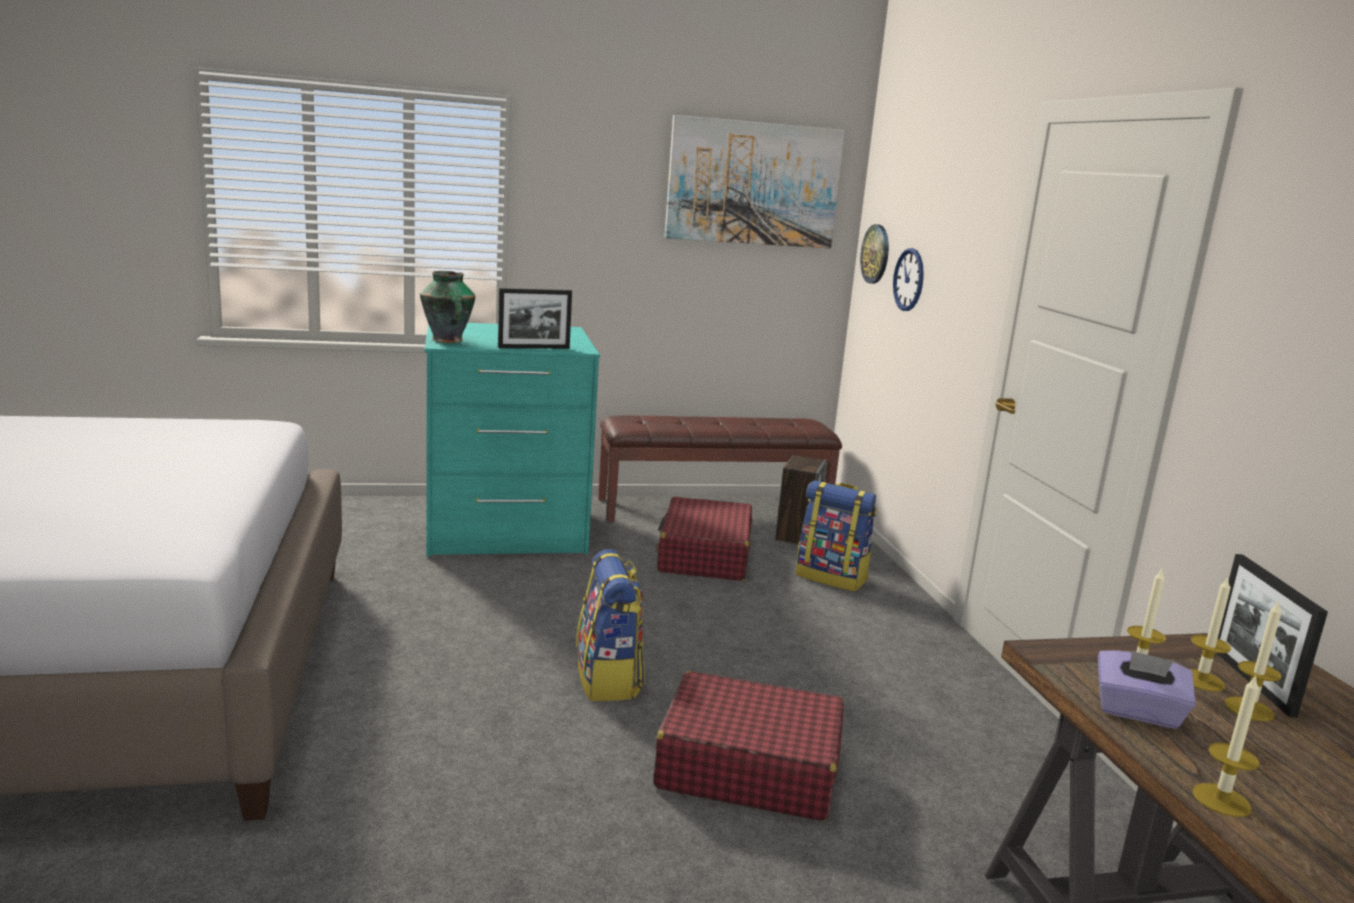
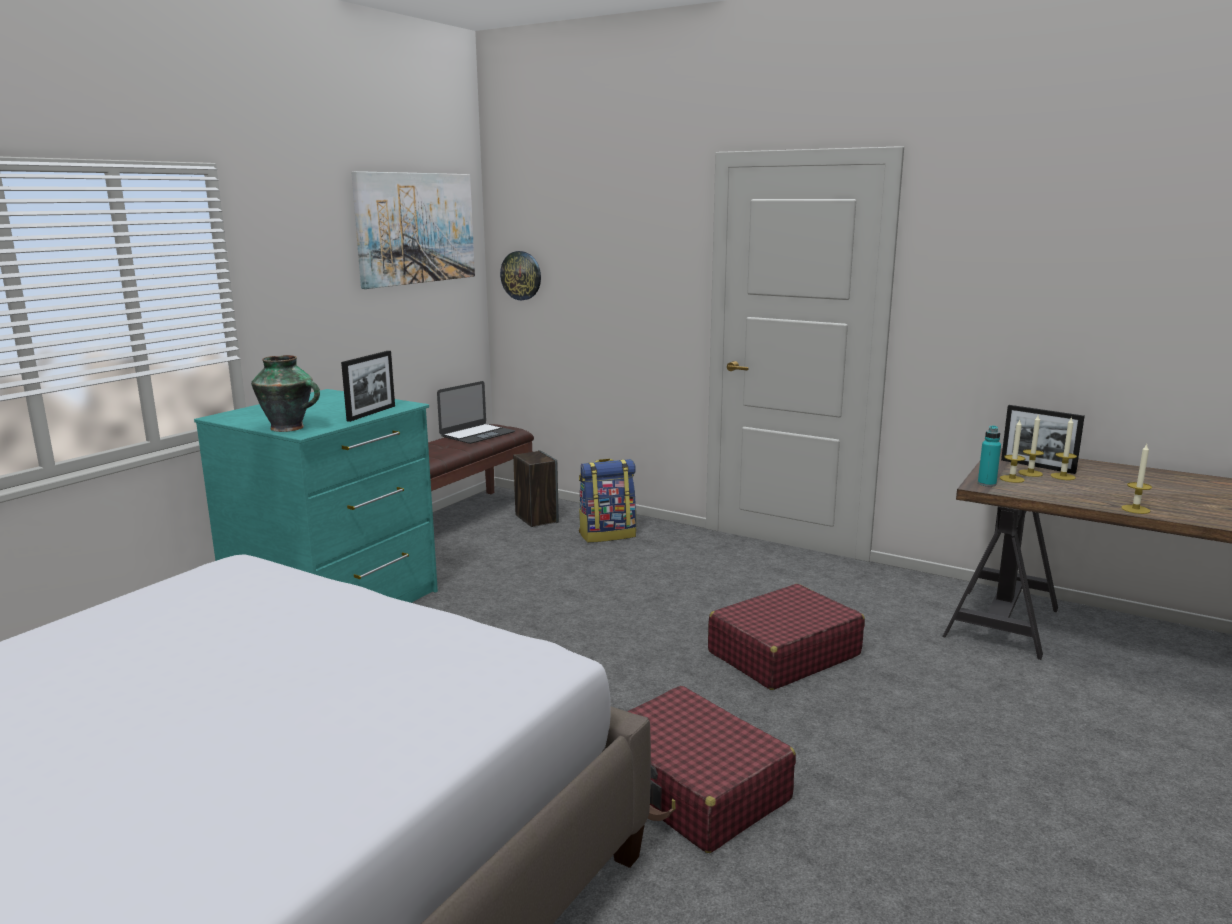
camera: 45 degrees left, 0 degrees up
(609, 679) = (627, 655): backpack -> none
(704, 556) = (511, 556): red suitcase -> red suitcase (693, 788)
(776, 423) = (477, 434): none -> laptop
(909, 279) = (577, 291): wall clock -> none
(1071, 656) = (986, 484): none -> turquoise bottle
(1137, 712) = (1051, 493): purple tissue box -> none

